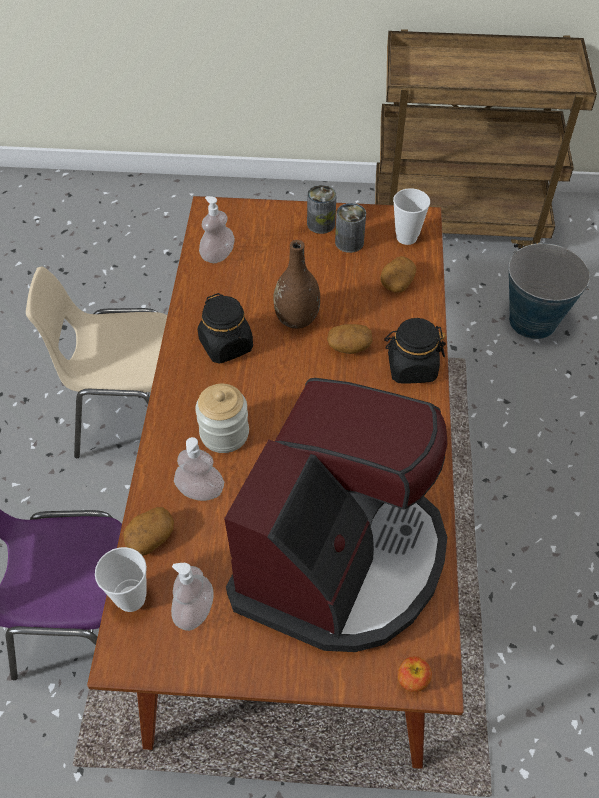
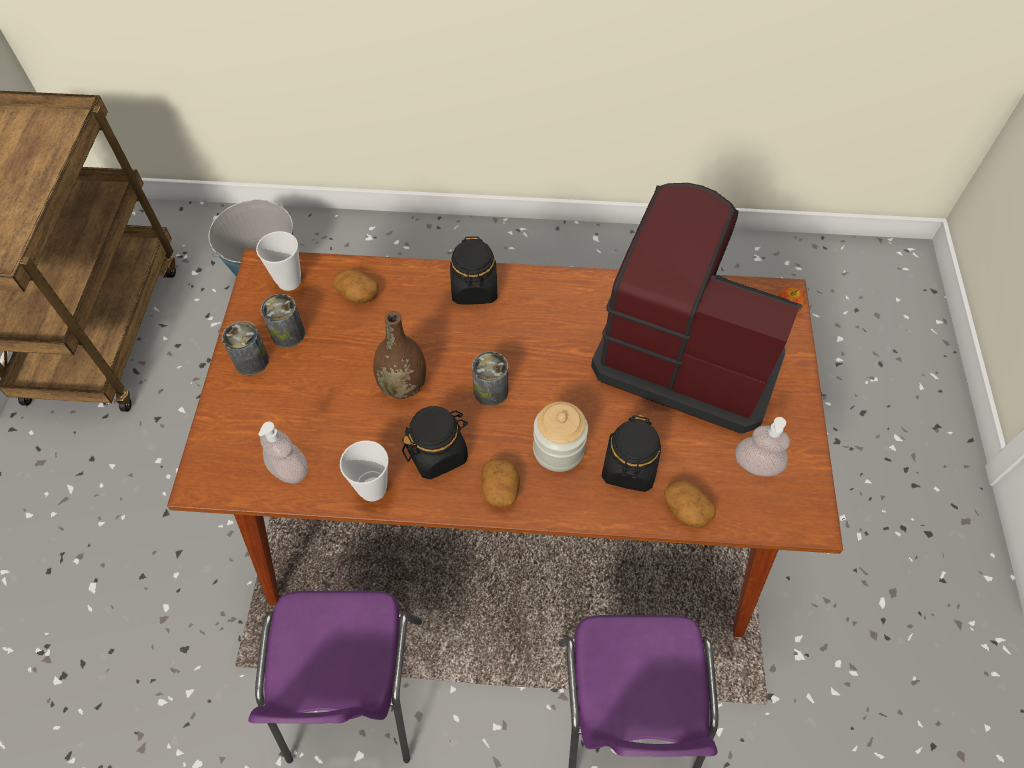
camera: 90 degrees left, 5 degrees up
(131, 598) = (753, 520): cup -> cup (373, 489)
(133, 418) = (353, 693): beige chair -> purple chair
(200, 491) = (629, 468): soap dispenser -> black jar
(290, 382) = (491, 391): none -> can
(349, 346) = (445, 339): potato -> potato (500, 489)

